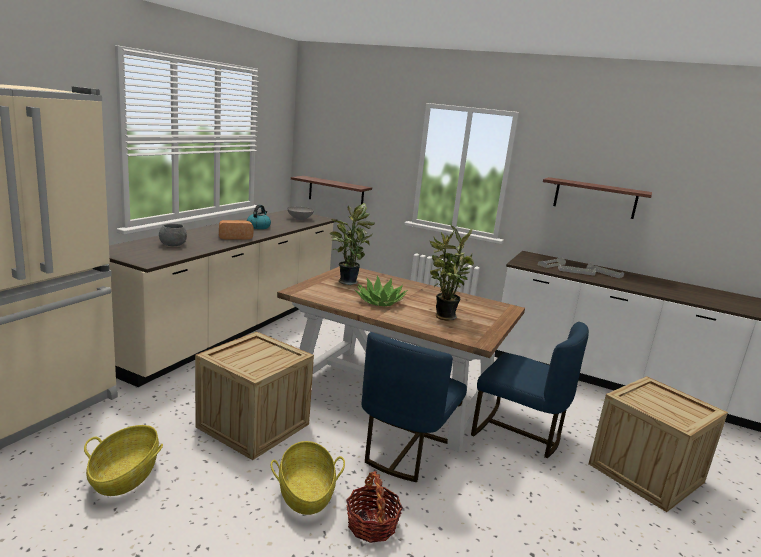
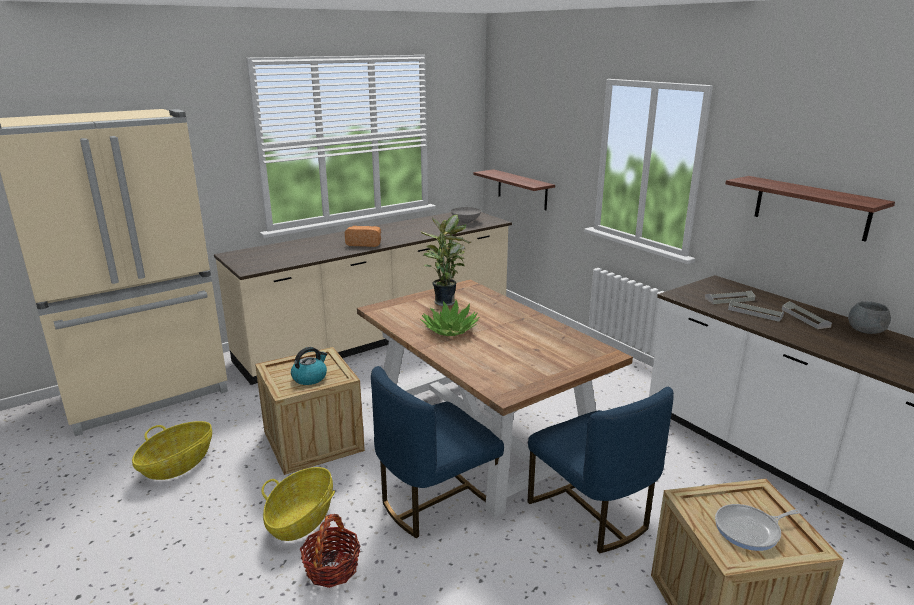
camera: 30 degrees right, 5 degrees up
(173, 245) = (294, 251): grey bowl -> grey bowl (866, 331)
(258, 227) = (406, 231): kettle -> kettle (310, 377)
(442, 317) = (501, 356): potted plant -> none
(671, 407) = (750, 530): none -> frying pan

